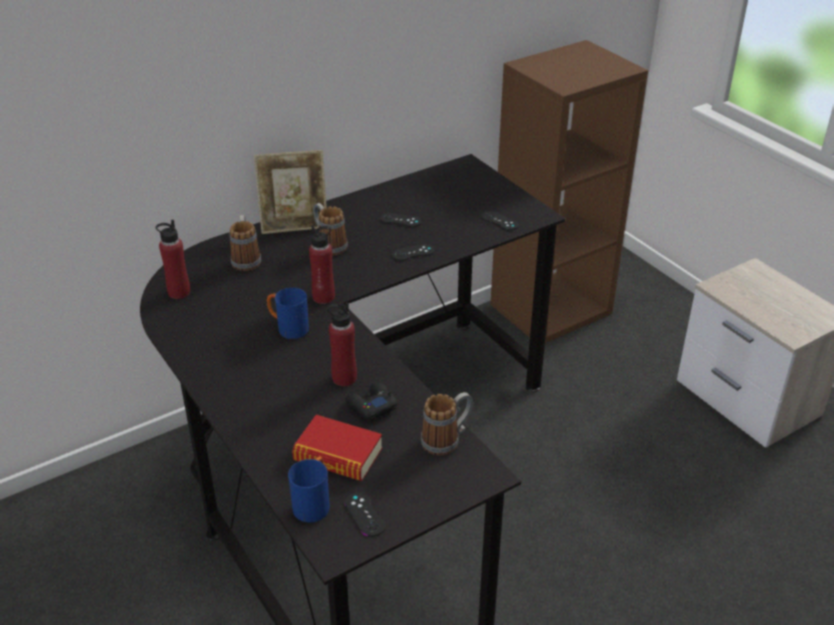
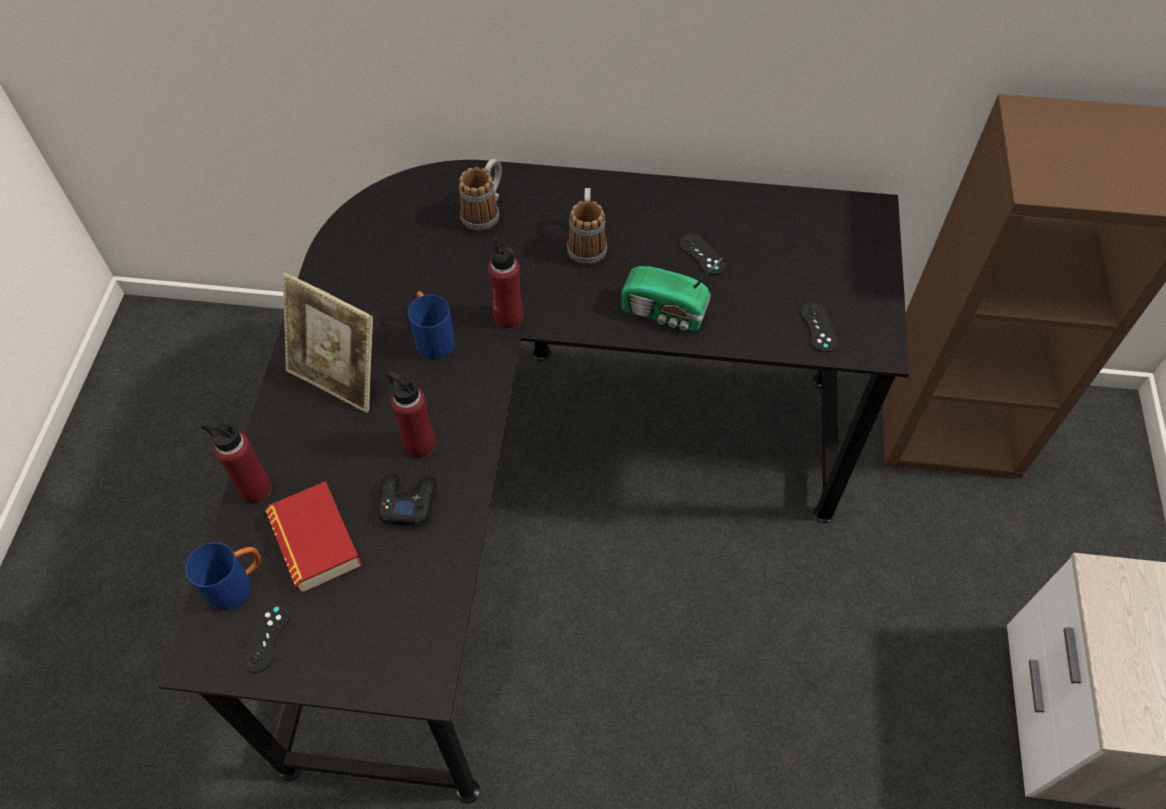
camera: 40 degrees right, 20 degrees up
(179, 292) = (381, 218): red bottle -> red bottle (255, 488)
(294, 224) = (581, 191): picture frame -> picture frame (339, 378)
(413, 253) = (665, 313): black game controller -> radio
(447, 440) = (432, 605): mug -> none

